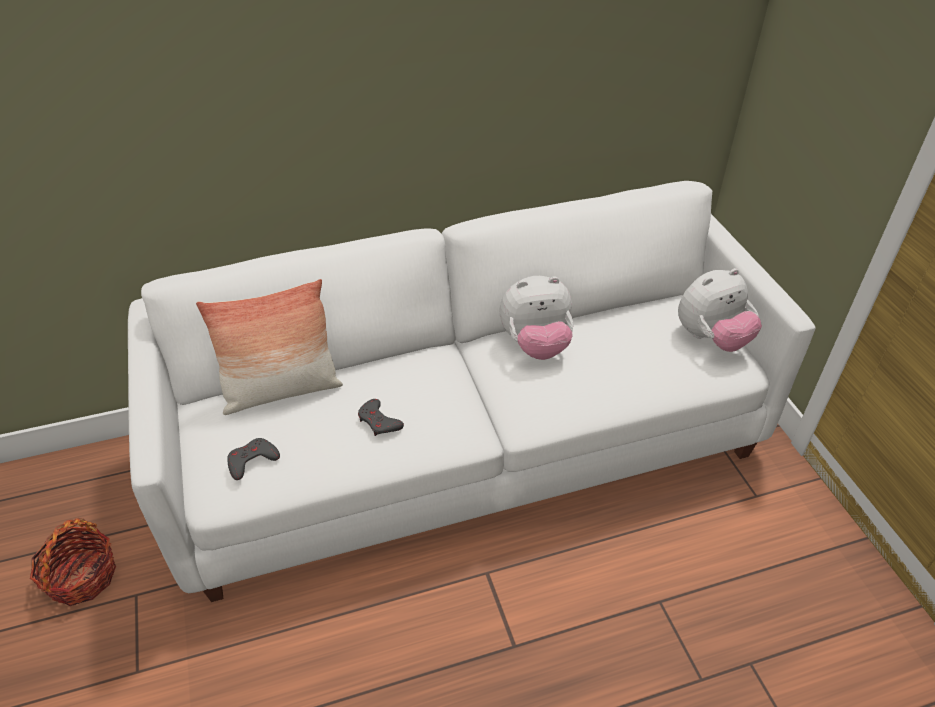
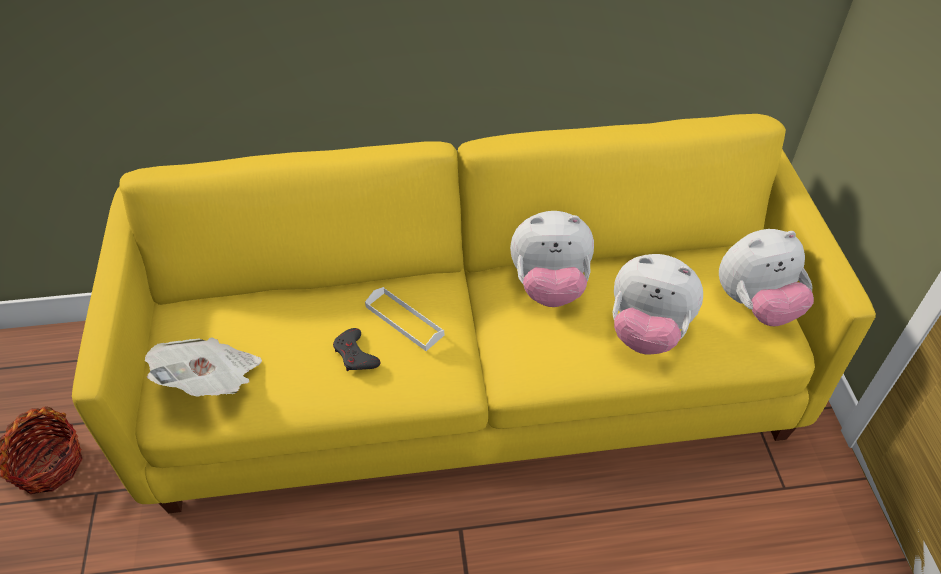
camera: 10 degrees right, 5 degrees up
(252, 461) = (212, 381): grey game controller -> newspaper
(281, 390) = (261, 303): pillow -> none
(416, 388) = (404, 321): none -> white tray
(467, 444) = (471, 378): white sofa -> yellow sofa
(628, 370) = (647, 332): none -> plush toy

